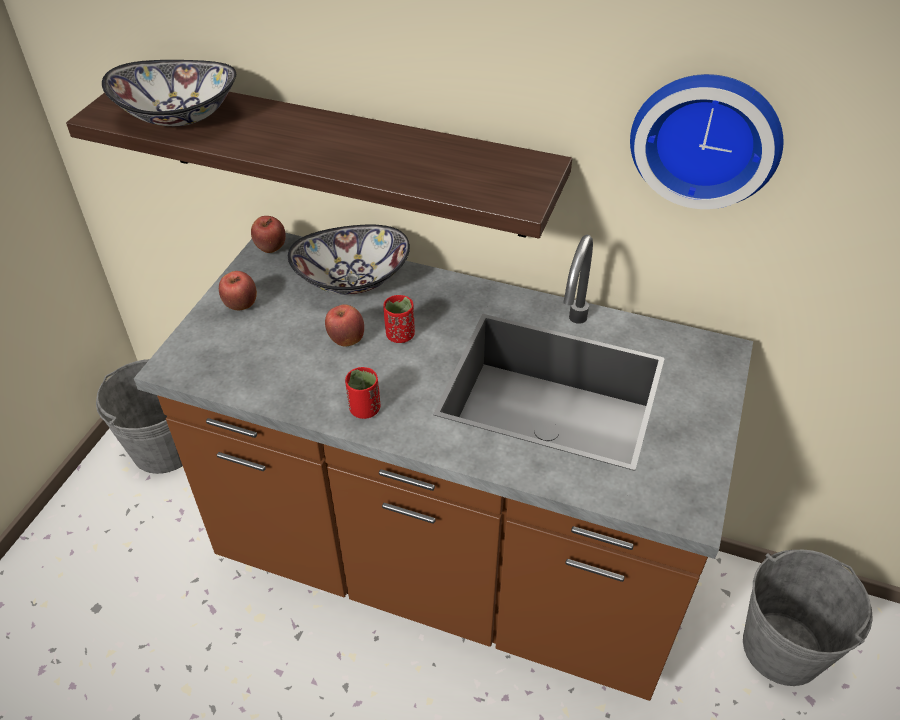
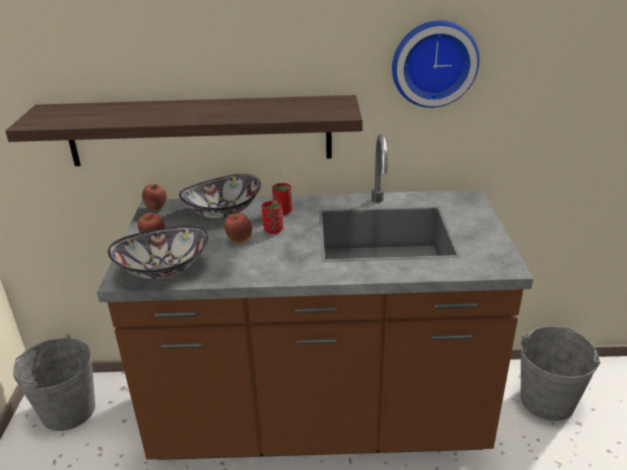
camera: 20 degrees left, 15 degrees down
(178, 117) = (88, 116): bowl -> bowl (163, 270)
(364, 409) = (275, 269): red cup -> red cup (282, 211)

